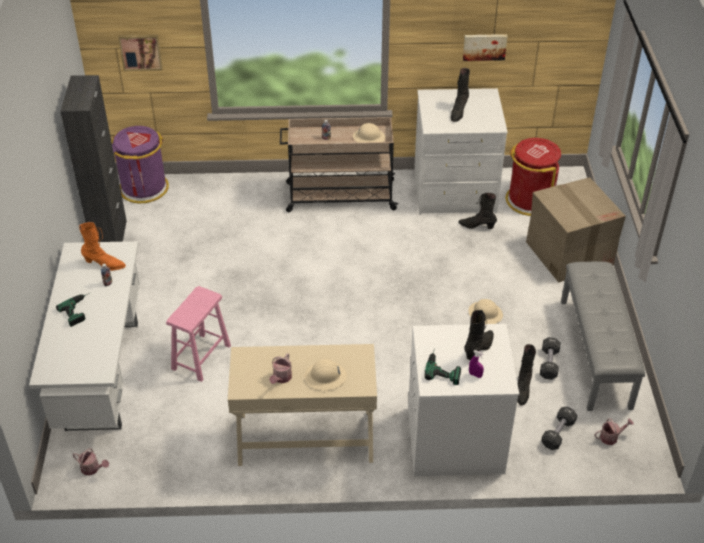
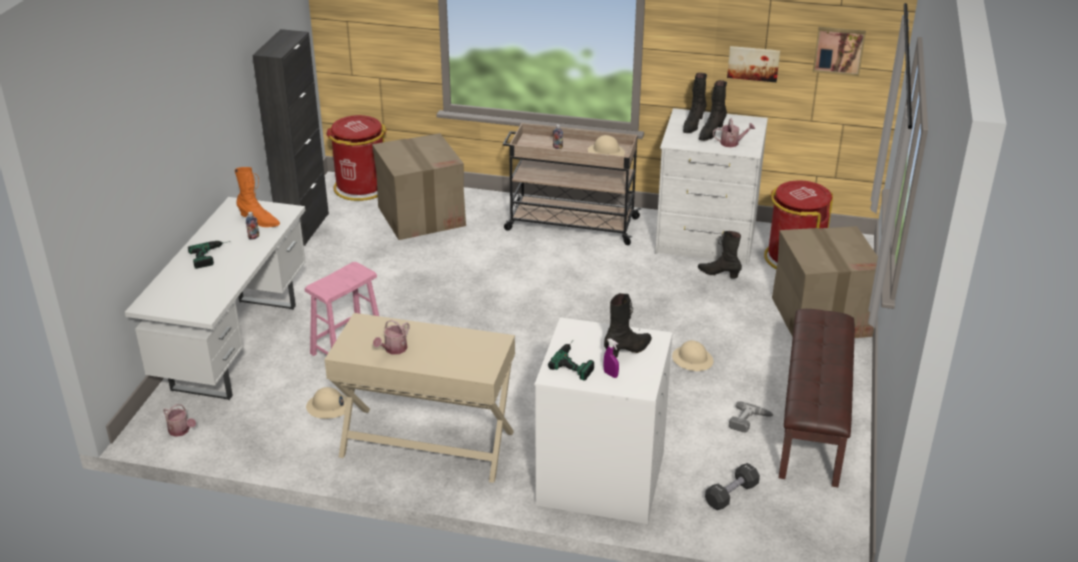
camera: 15 degrees right, 10 degrees down
(141, 51) = (372, 27): picture -> picture (839, 50)
(143, 188) = (361, 187): purple trash can -> red trash can
(209, 209) = (421, 216): none -> cardboard box
(325, 377) = (444, 356): beige hard hat -> beige hard hat (328, 407)
(522, 389) = (706, 442): black boot -> black boot (693, 125)
(549, 363) = (749, 422): black dumbbell -> power drill
(596, 353) = (814, 421): grey bench -> brown bench
(611, 437) = (798, 511): watering can -> watering can (732, 143)

